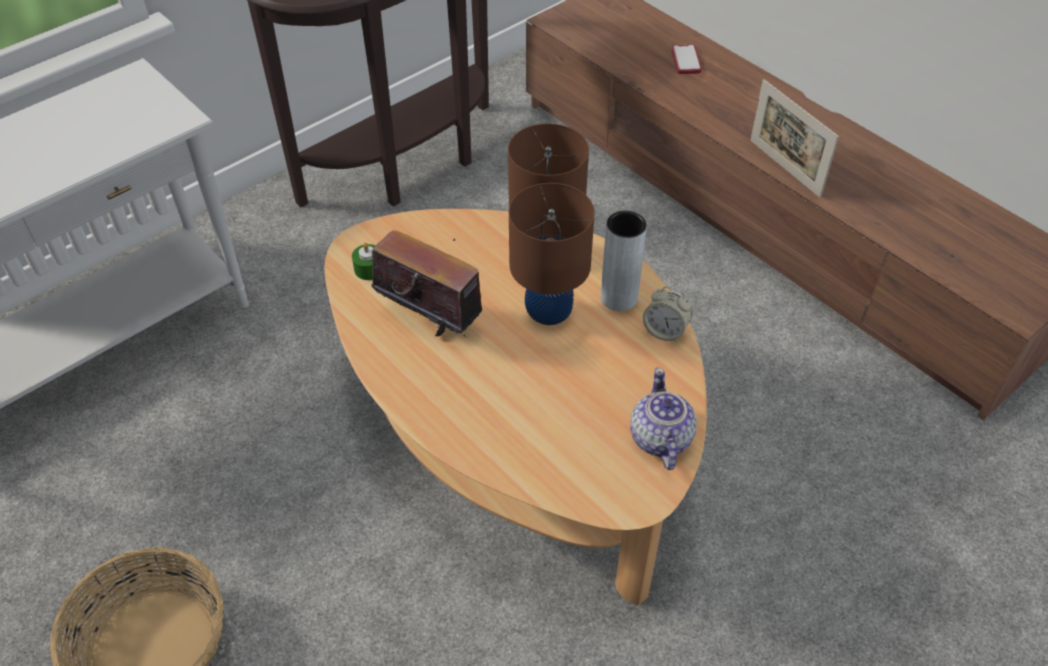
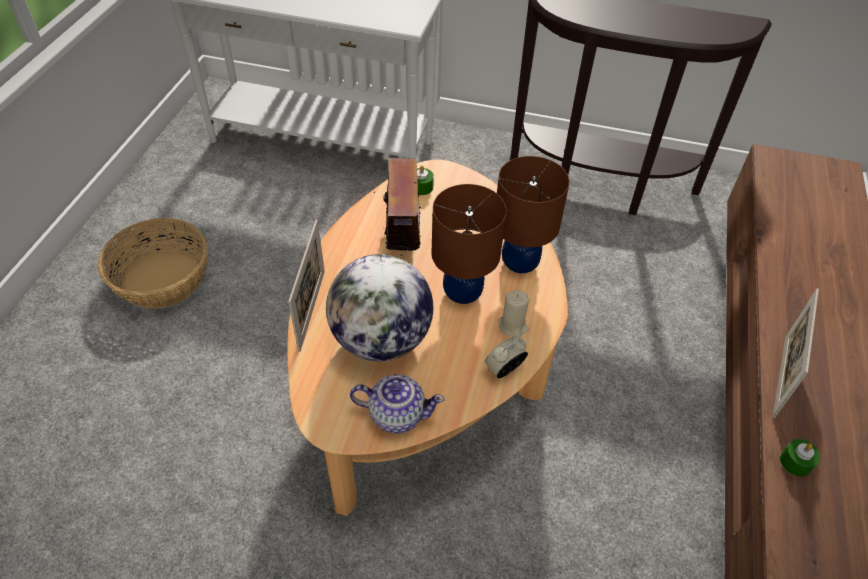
camera: 55 degrees right, 0 degrees up
(470, 448) = (312, 310): none -> picture frame
(558, 407) = (381, 340): none -> globe
(619, 298) = (513, 326): grey vase -> beige candle
(660, 439) = (396, 414): teapot -> teapot turned 45 degrees clockwise
(665, 331) = (504, 369): alarm clock -> alarm clock turned 60 degrees clockwise
(686, 61) = (829, 252): phone -> none
(867, 211) = (795, 462): none -> green candle

